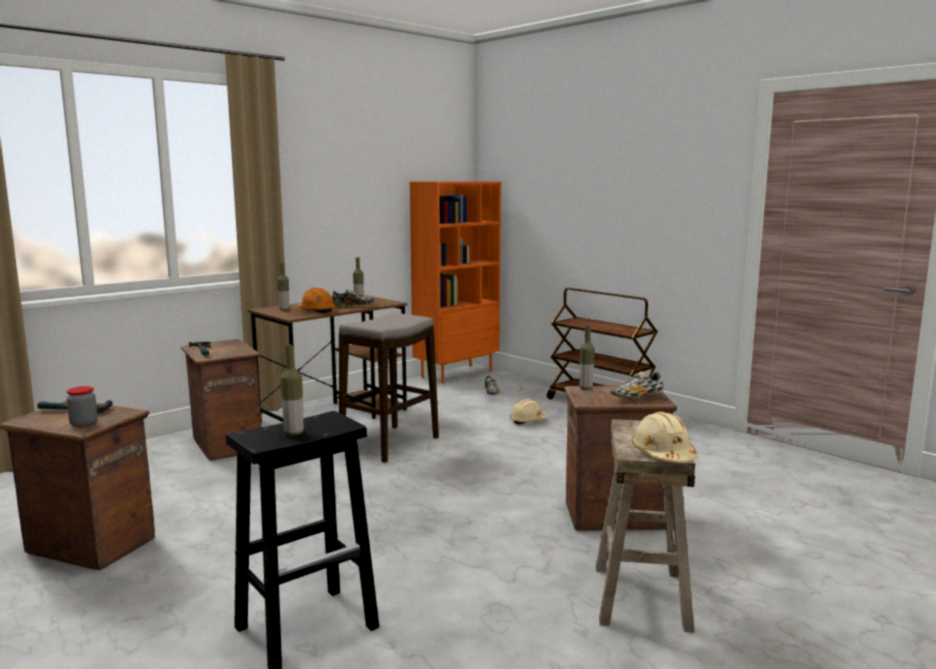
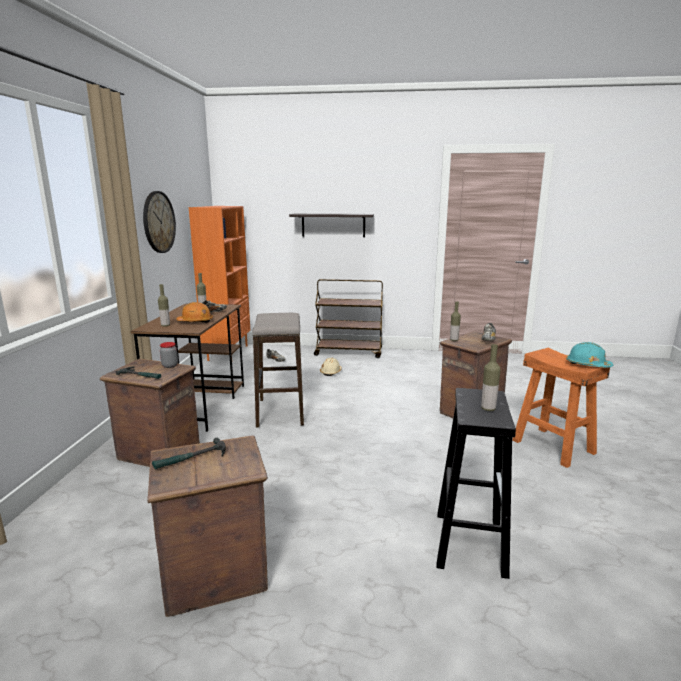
camera: 40 degrees left, 5 degrees up
(84, 424) = (239, 465): jar -> jar (170, 365)
(346, 197) = (158, 222): none -> wall clock
(601, 210) = (333, 225): none -> shelf
(642, 597) = (553, 446): beige stool -> orange stool
(663, 454) = (587, 365): beige hard hat -> turquoise hard hat

